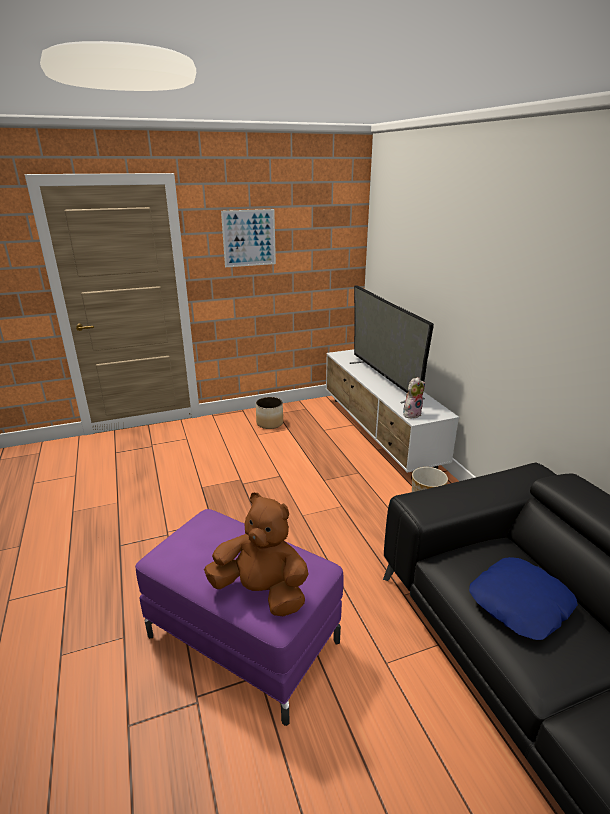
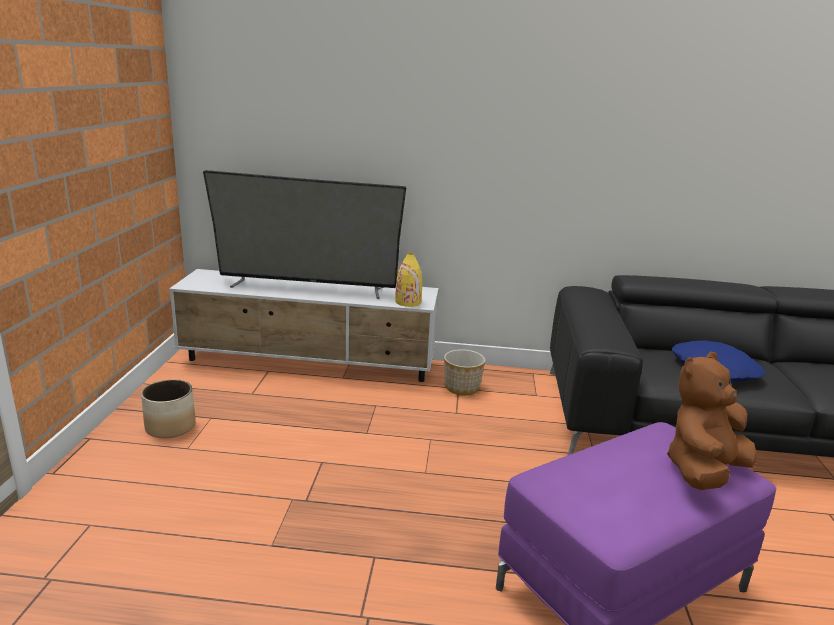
camera: 65 degrees left, 5 degrees down
(249, 238) = (54, 102): picture -> none
(411, 414) = (408, 302): plush toy -> yellow vase

